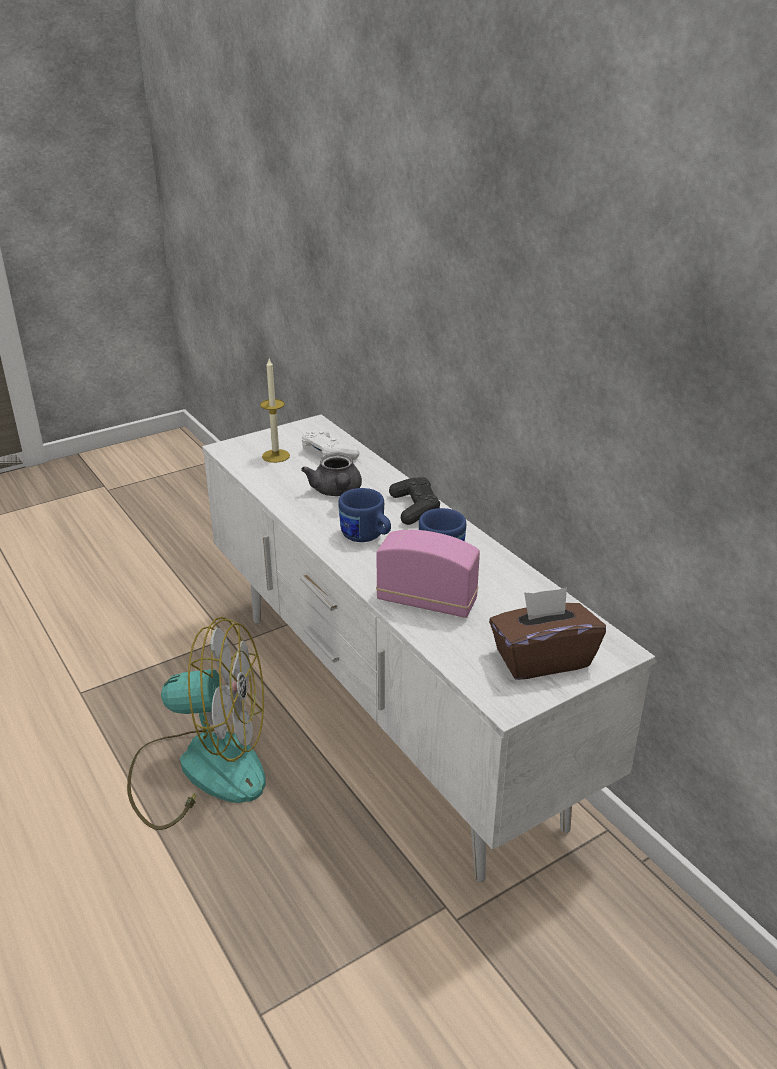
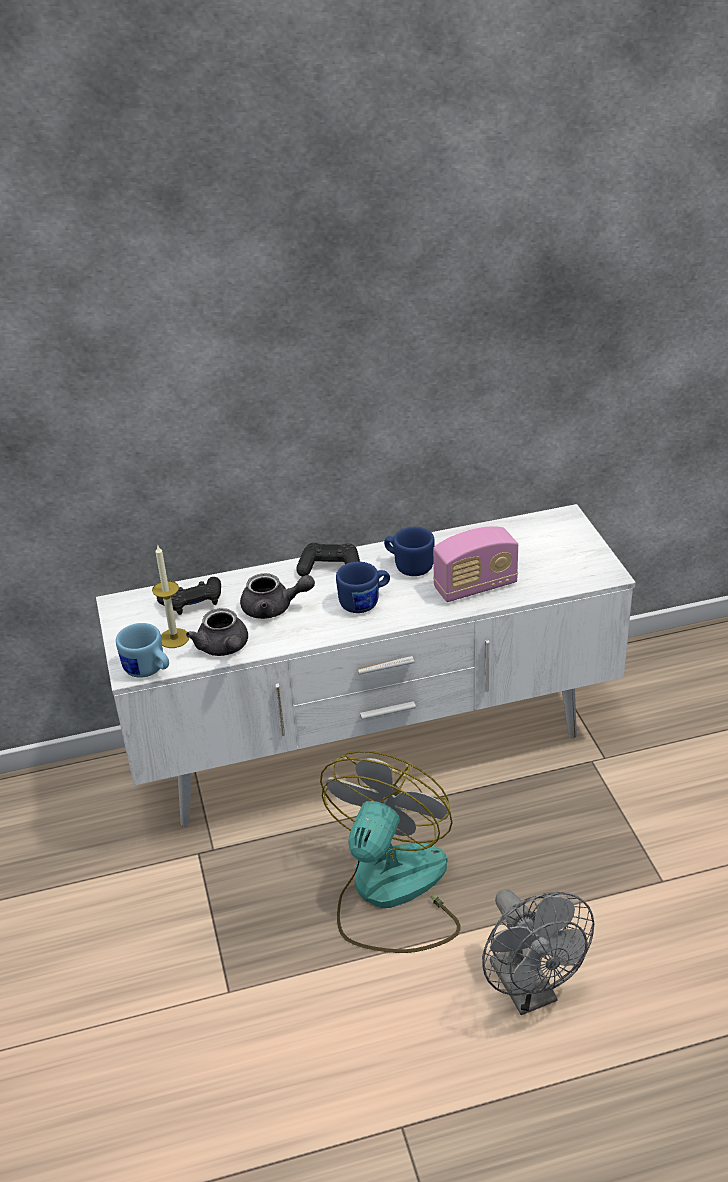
camera: 70 degrees left, 5 degrees up
(83, 903) = (529, 992): none -> grey fan
(229, 454) = (148, 671): none -> blue mug
(268, 480) = (224, 648): none -> grey teapot
(328, 454) = (193, 603): white game controller -> black game controller
(426, 601) = (475, 587): radio -> radio turned 150 degrees counterclockwise
(542, 659) = (565, 549): brown tissue box -> none

